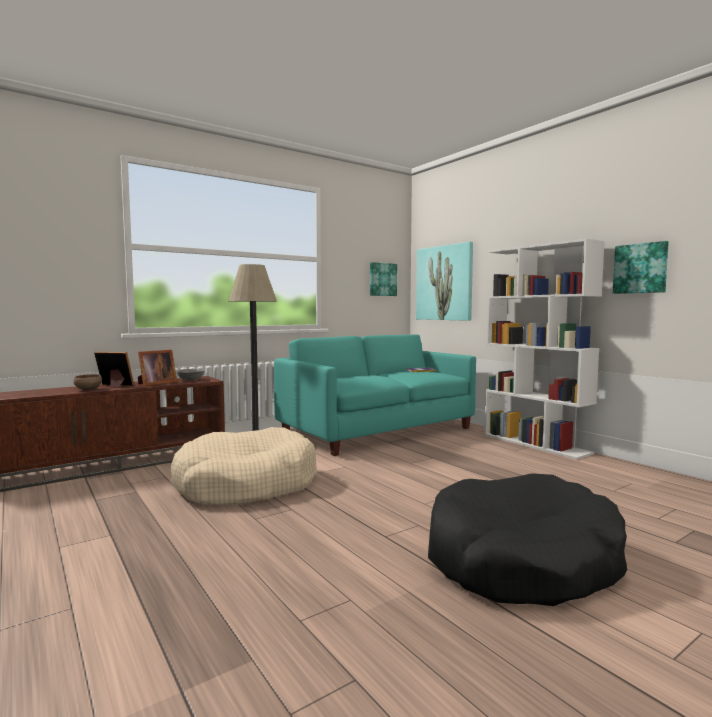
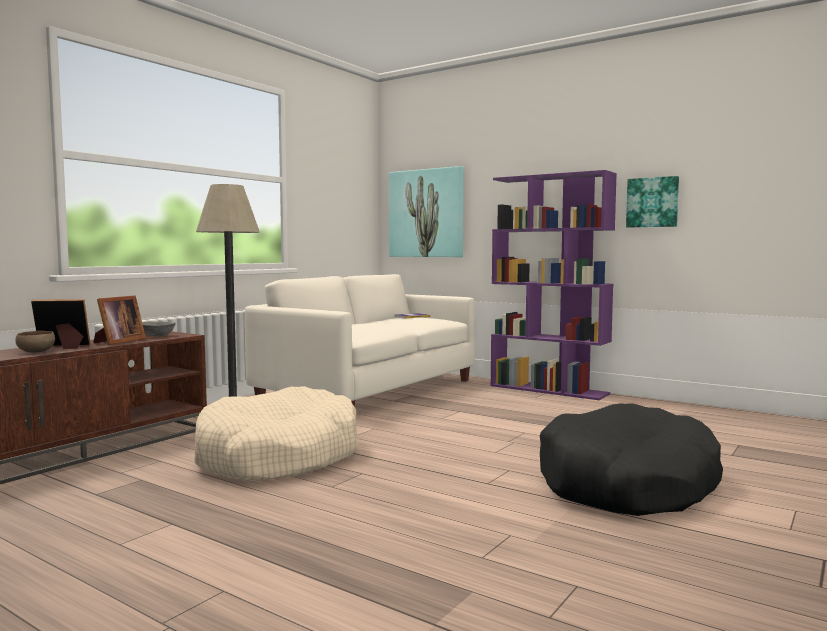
camera: 20 degrees left, 0 degrees up
(377, 430) = (370, 390): turquoise sofa -> white sofa
(382, 279) = (350, 207): picture -> none
(536, 444) = (549, 390): white bookcase -> purple bookcase

